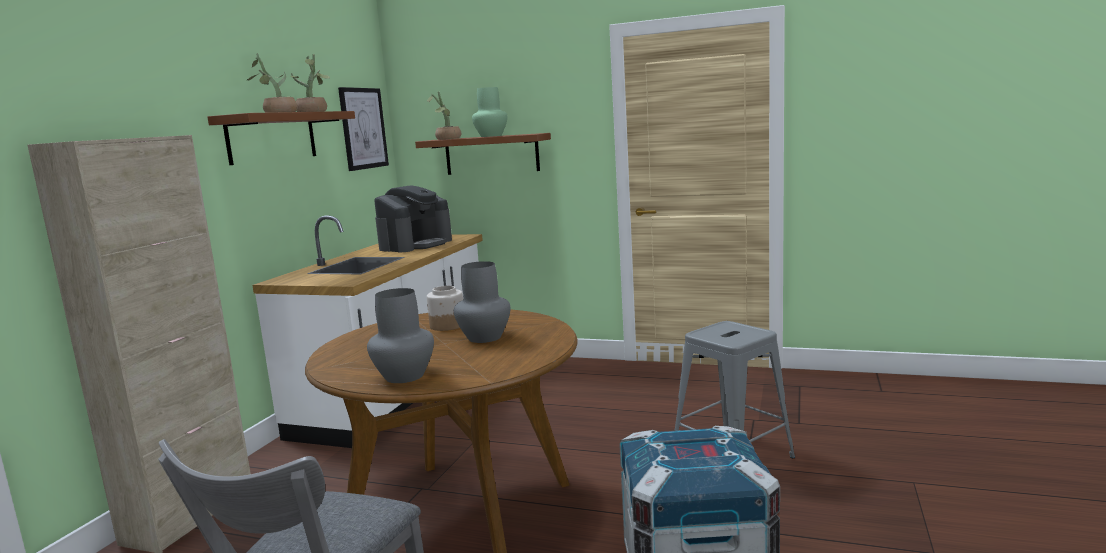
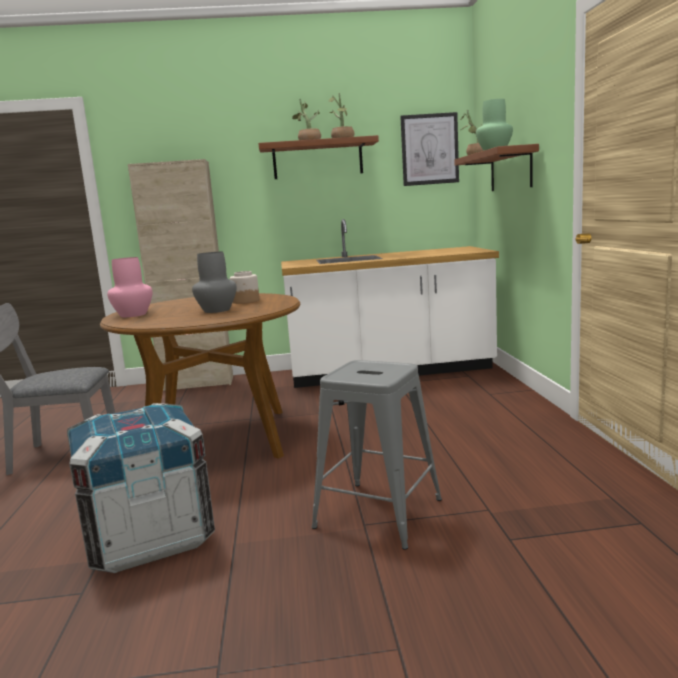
camera: 65 degrees right, 0 degrees up
(405, 376) = (134, 315): grey vase -> pink vase
(416, 245) = (431, 252): coffee machine -> none

